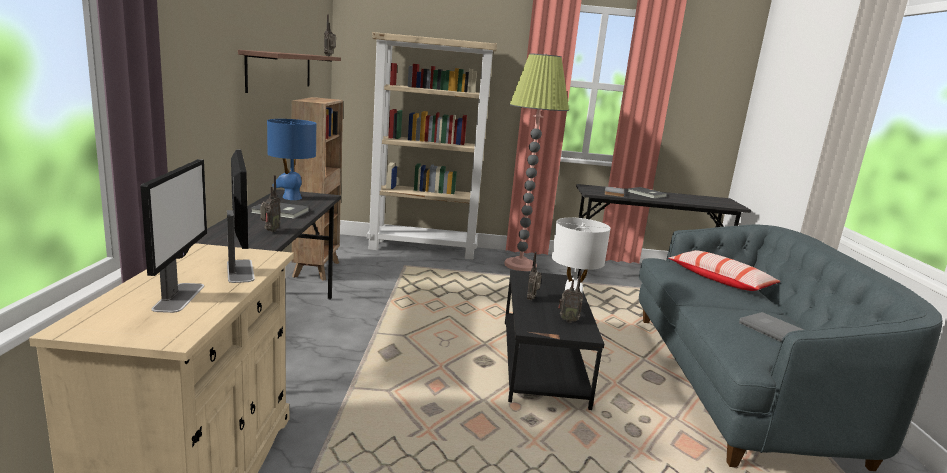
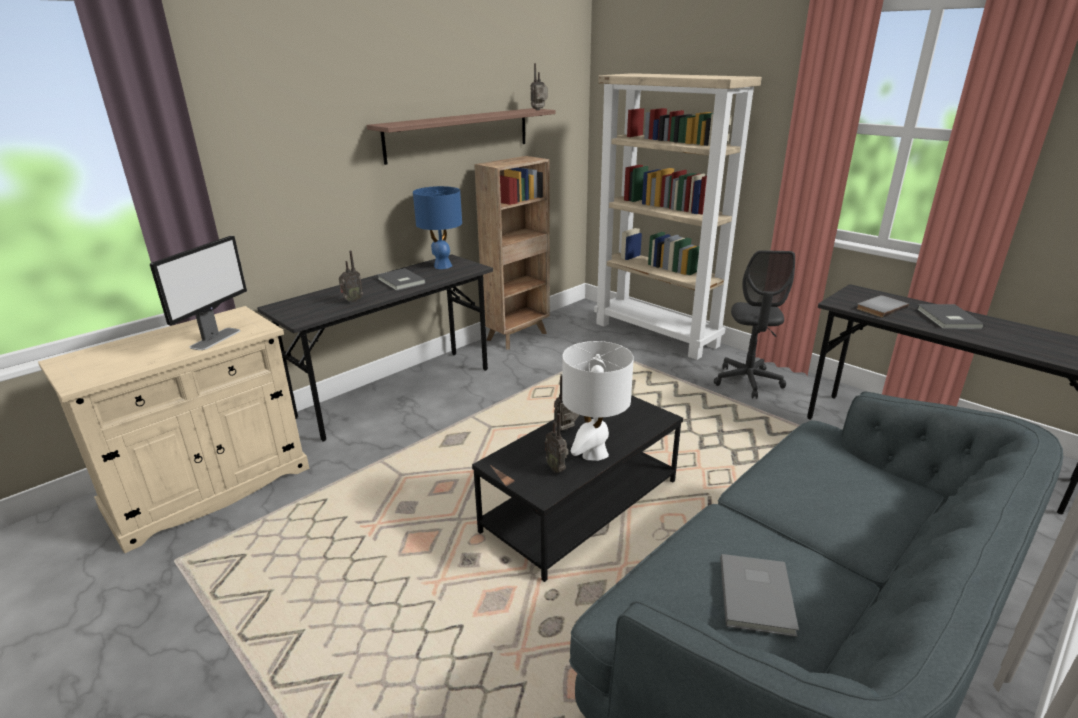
camera: 45 degrees right, 10 degrees up
(179, 297) = (143, 352): monitor -> none
(520, 265) = (747, 381): floor lamp -> grey office chair
(720, 280) = (856, 490): pillow -> none

